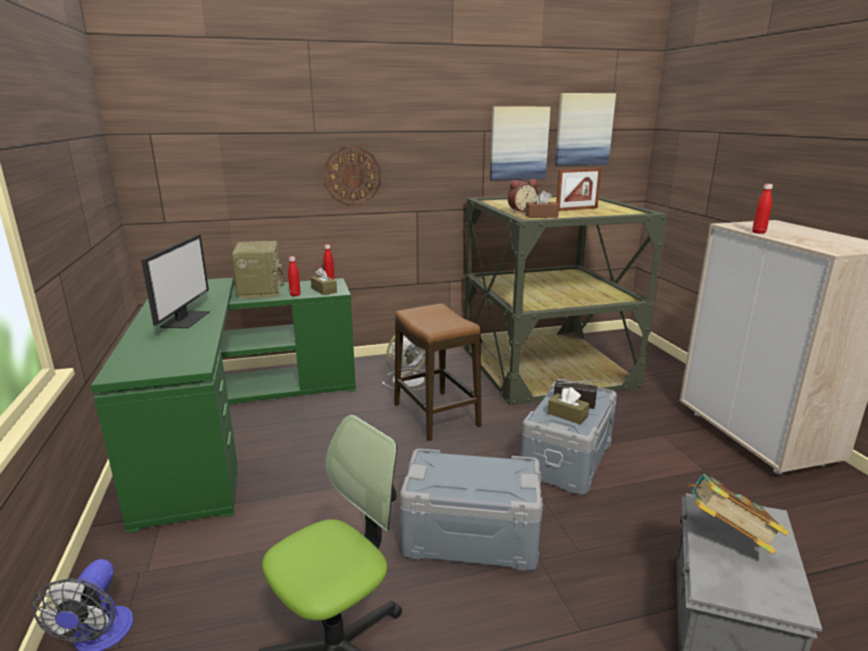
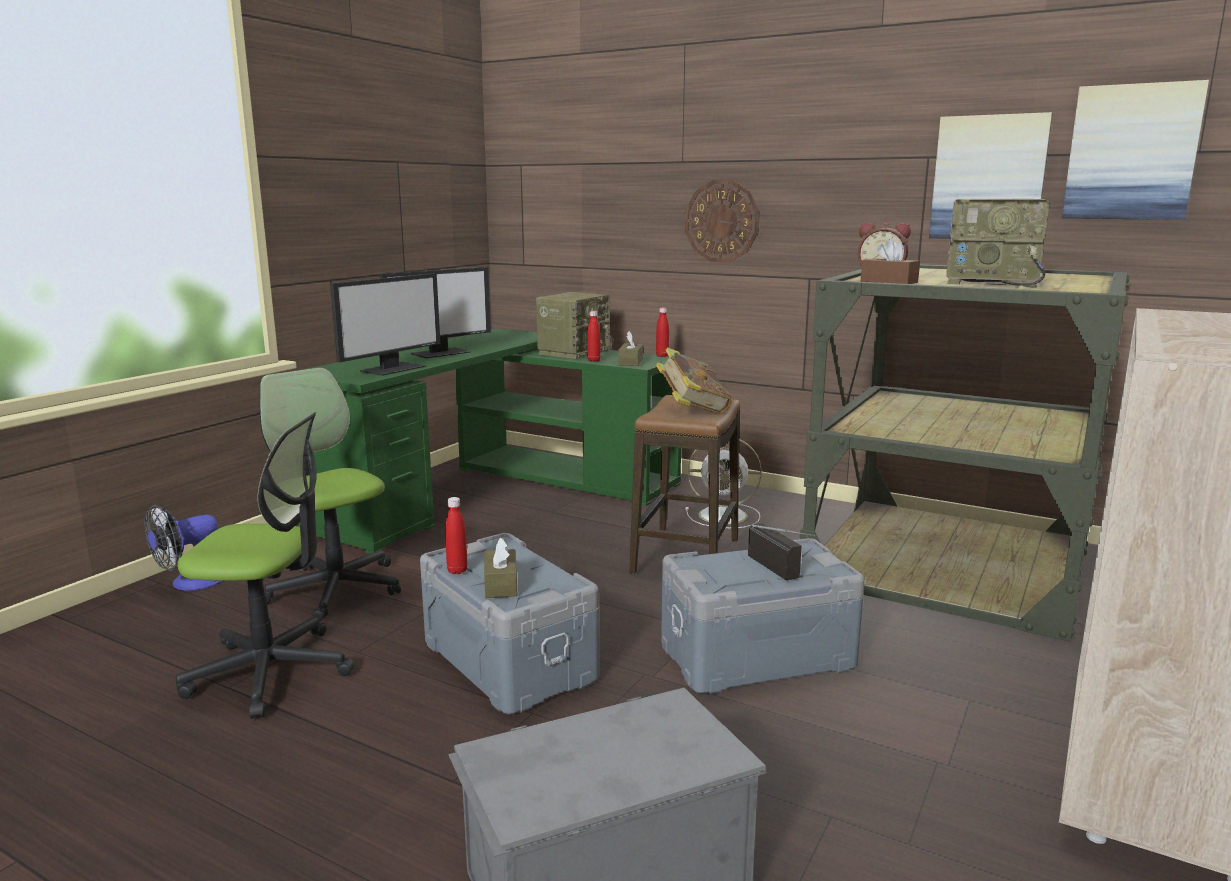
camera: 45 degrees right, 5 degrees down
(191, 347) = (392, 368): none -> monitor
(256, 559) = (335, 589): none -> office chair
(567, 415) = (735, 572): brown tissue box -> brown tissue box (500, 584)
(576, 209) = (993, 282): picture frame -> radio
(727, 536) = (617, 734): book -> book (692, 410)
(758, 232) = (1163, 321): red bottle -> red bottle (457, 570)

